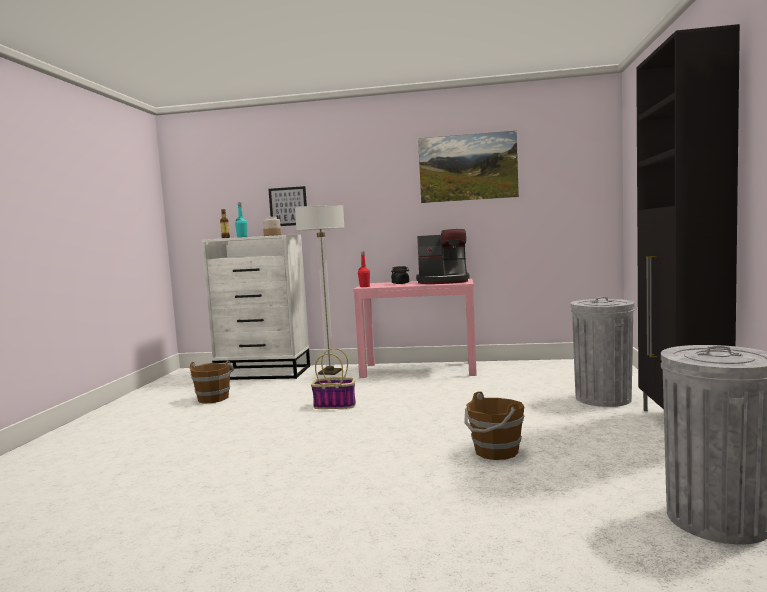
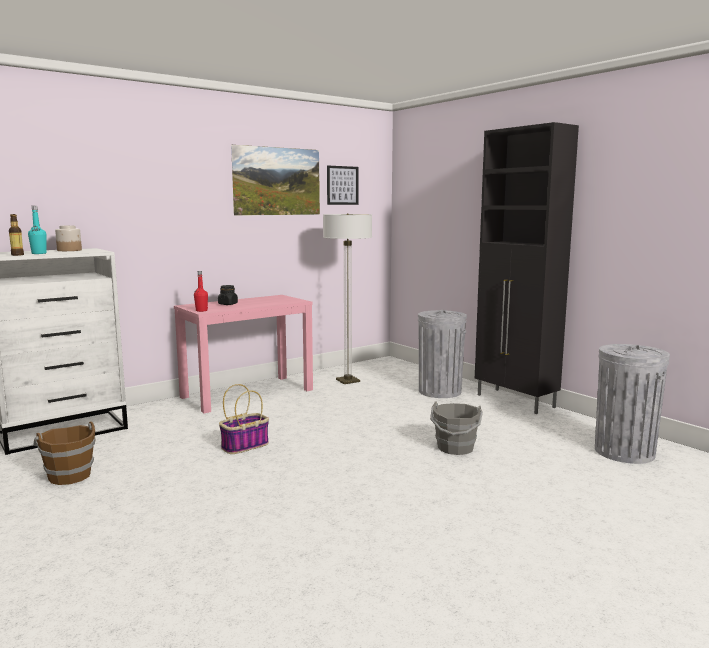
camera: 45 degrees left, 5 degrees up
(288, 206) = (74, 211): picture -> picture (342, 185)
(330, 372) = (154, 414): floor lamp -> floor lamp (348, 381)
(443, 281) = (269, 300): coffee machine -> none
(495, 452) = (455, 448): brown bucket -> grey bucket

